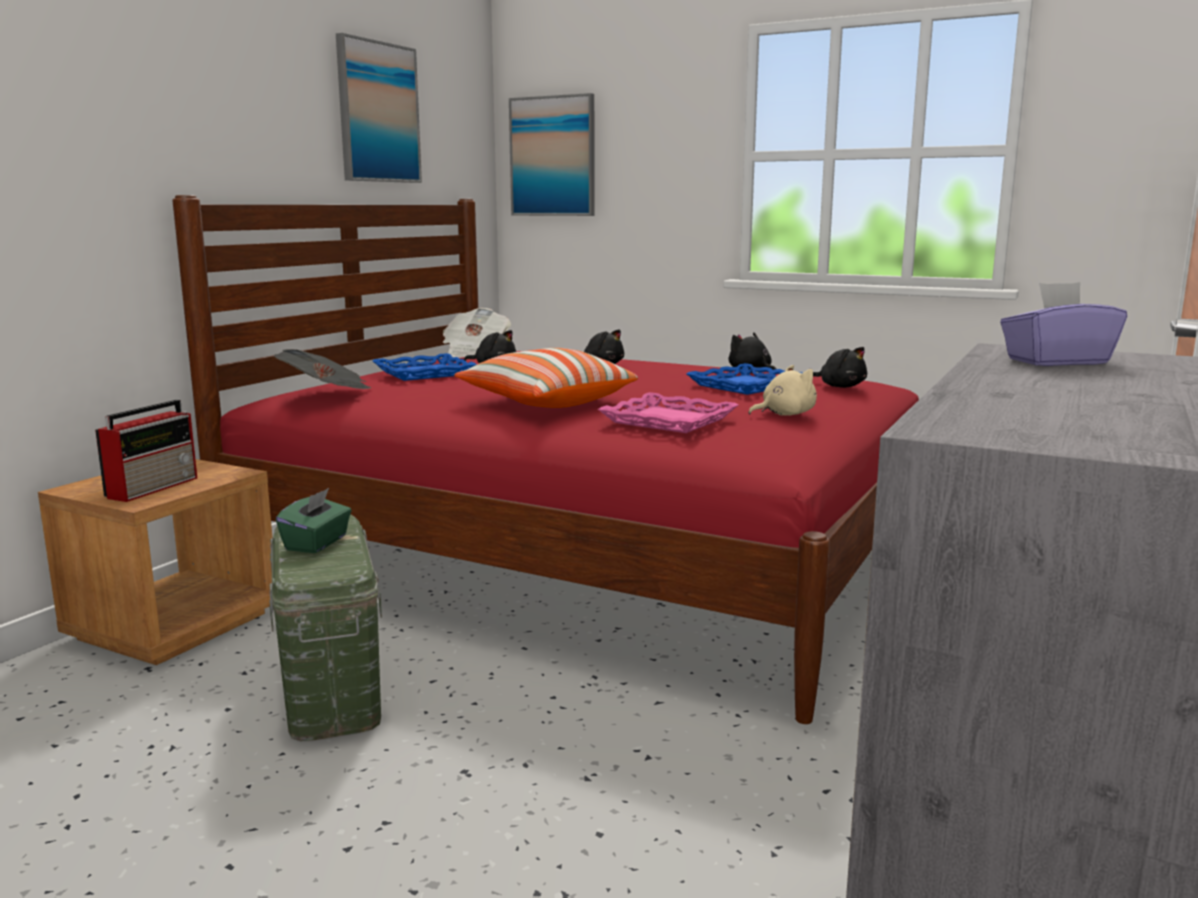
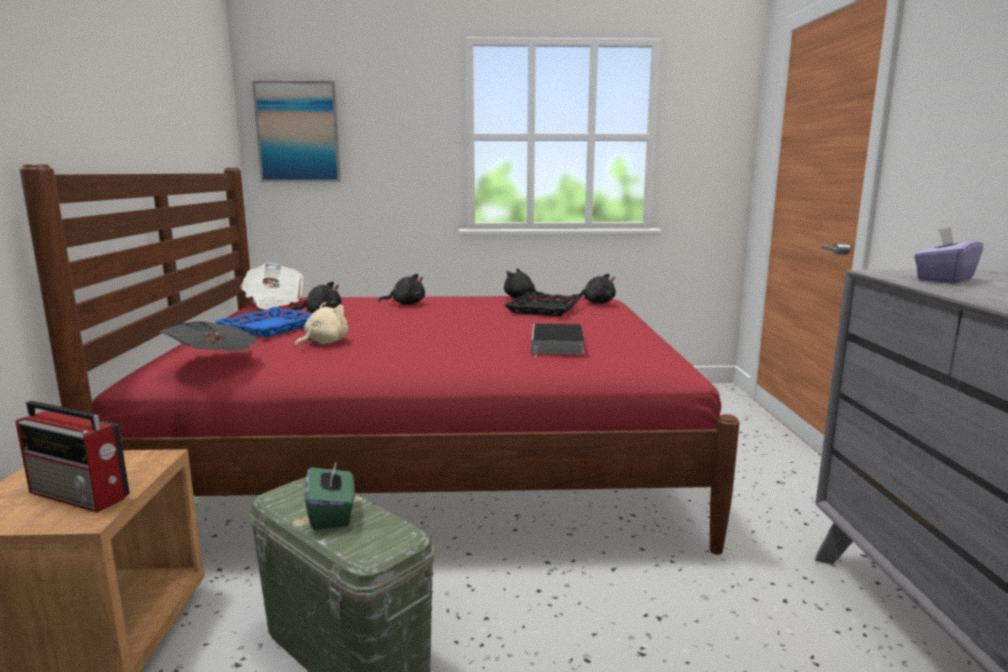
camera: 30 degrees left, 0 degrees up
(154, 487) = (80, 495): radio -> radio turned 120 degrees clockwise
(378, 113) = (166, 86): picture -> none
(545, 402) = (434, 342): pillow -> none
(669, 420) = (557, 345): pink tray -> book
(745, 385) = (543, 309): blue tray -> black tray
(784, 414) = (613, 329): beige plush toy -> beige plush toy (324, 343)

